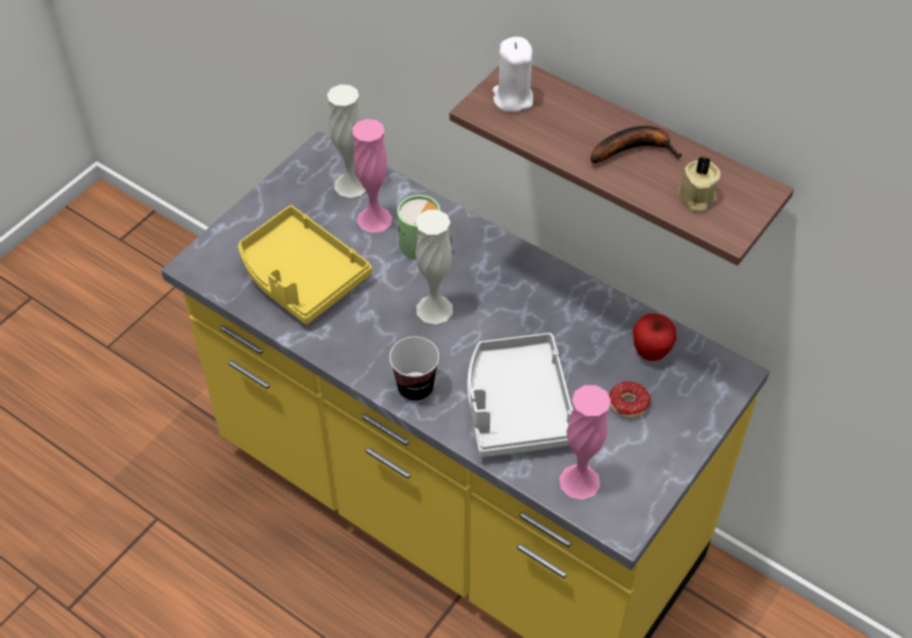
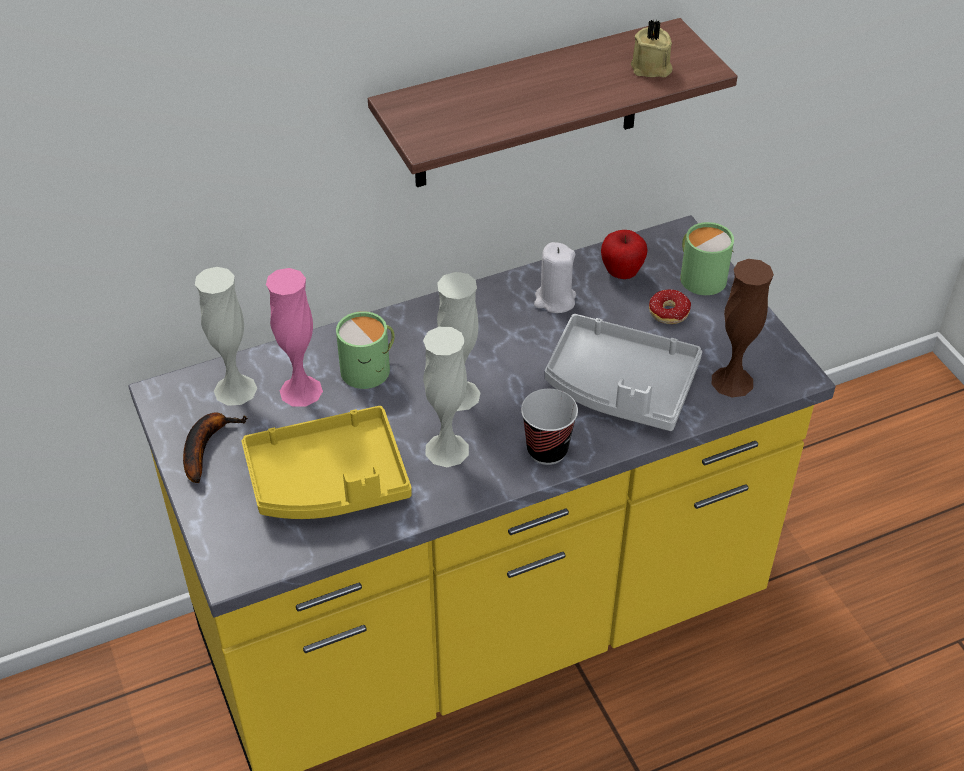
camera: 60 degrees left, 5 degrees down
(375, 327) = (447, 450): none -> white vase
(512, 98) = (432, 118): white candle -> white candle (554, 300)
(579, 481) = (732, 381): pink vase -> brown vase
(634, 149) = (564, 77): banana -> banana (206, 446)
(693, 408) = (700, 276): none -> green mug

